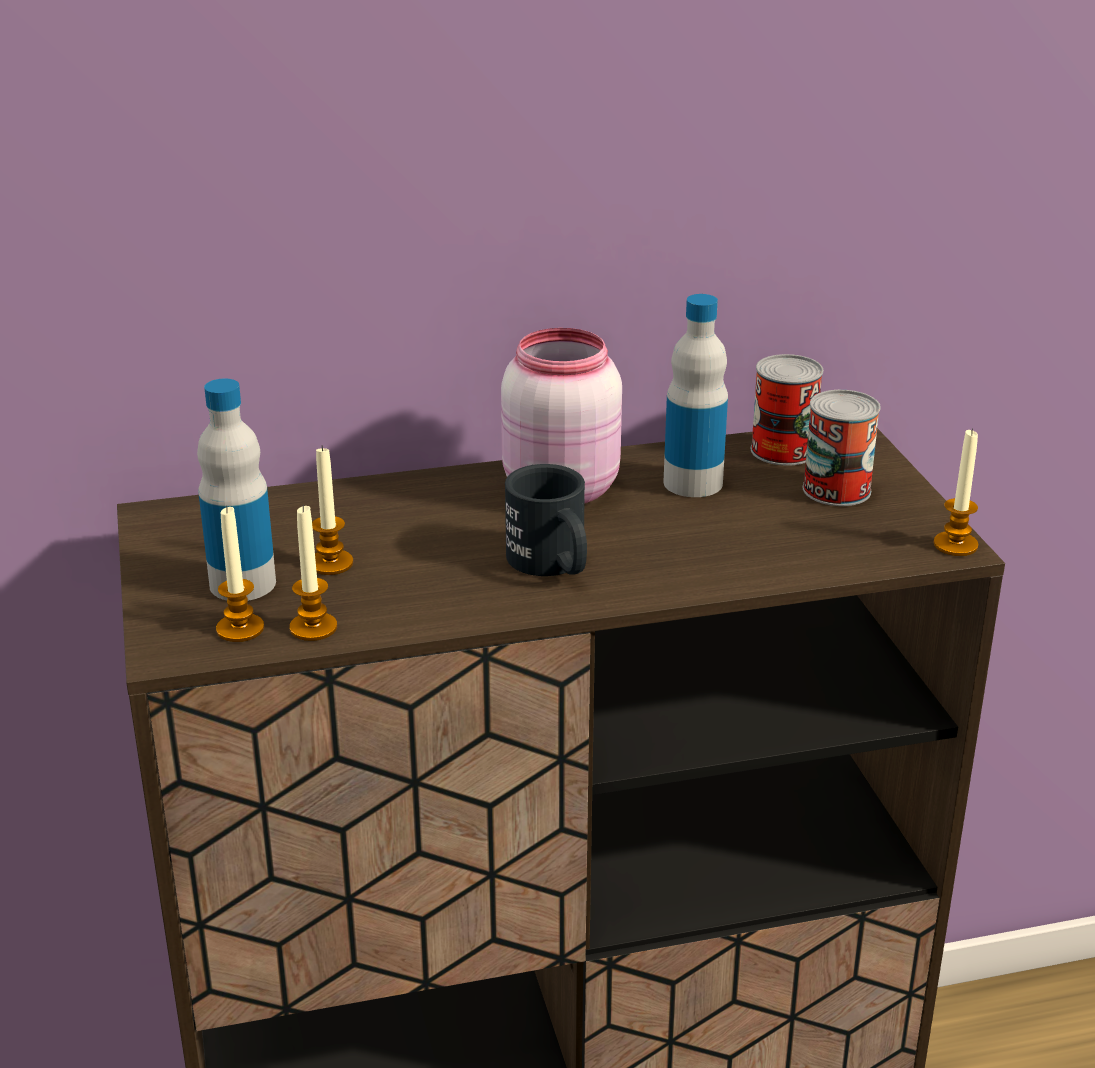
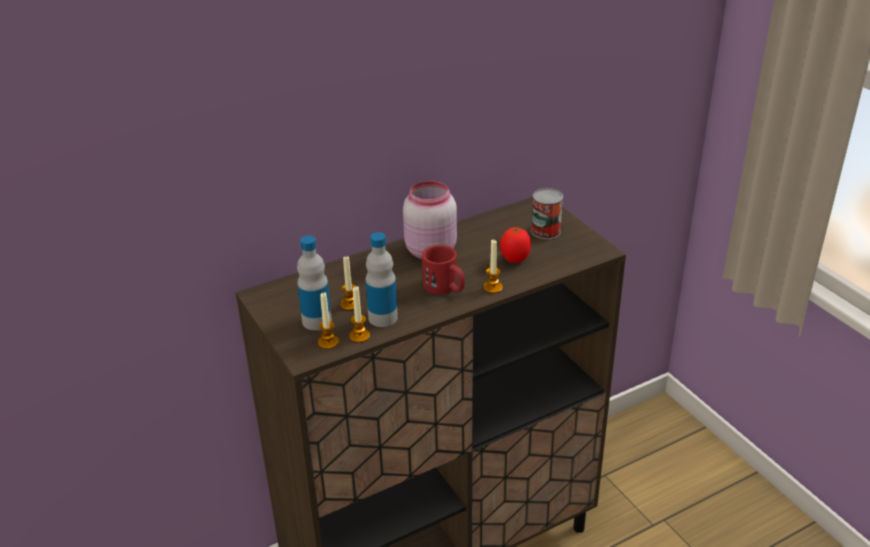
camera: 15 degrees left, 5 degrees up
(553, 564) = (445, 288): black mug -> red mug
(693, 483) = (485, 238): bottle -> bottle (382, 317)
(738, 535) = (515, 260): none -> tomato
(783, 450) = (515, 215): can -> none
(955, 545) = (604, 249): candle -> candle (492, 287)

